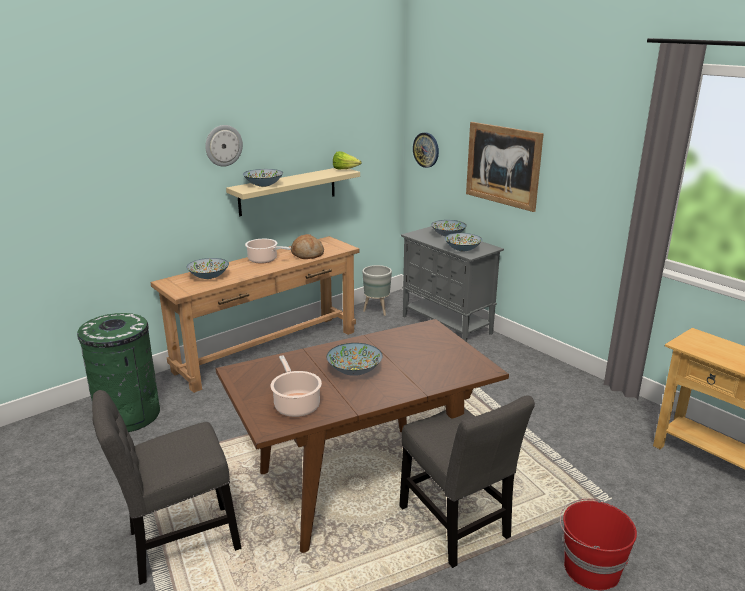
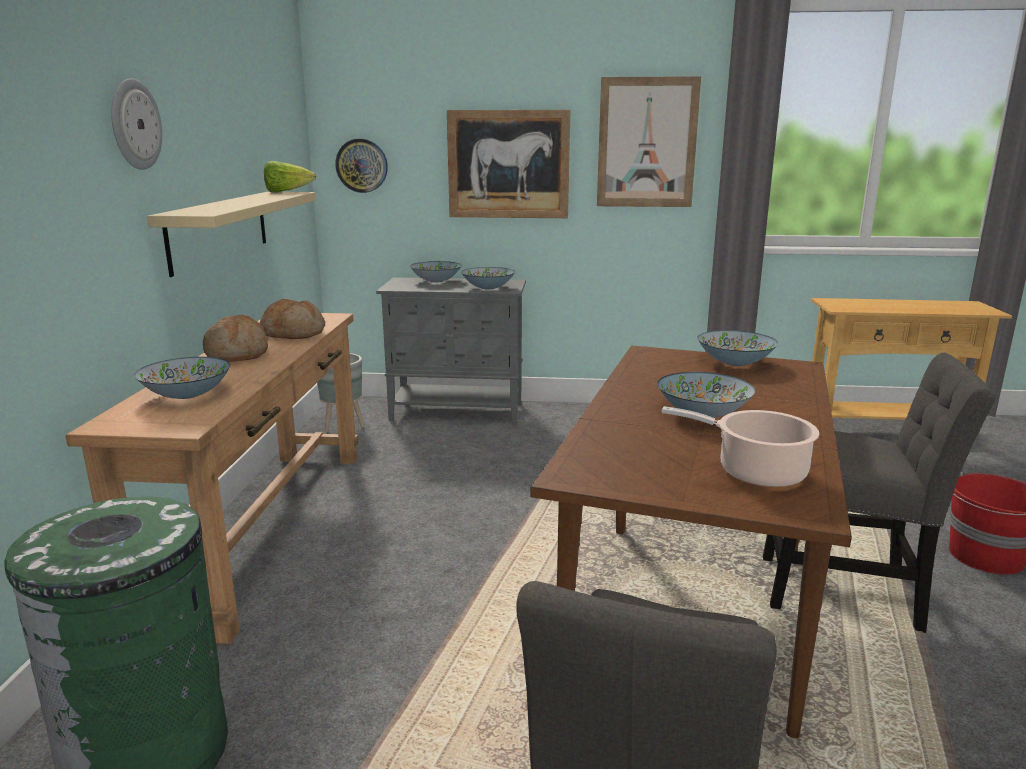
camera: 45 degrees left, 5 degrees down
(264, 185) = (215, 208): bowl -> bowl (735, 363)
(264, 260) = (238, 354): cooking pot -> bread
(592, 167) = (647, 143): none -> picture

